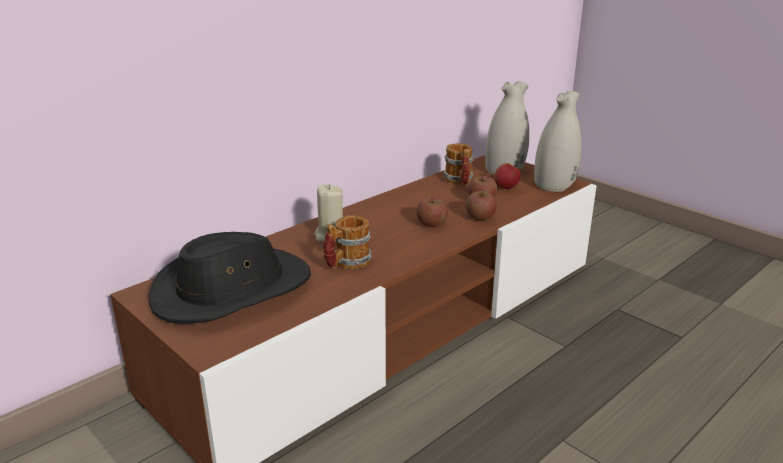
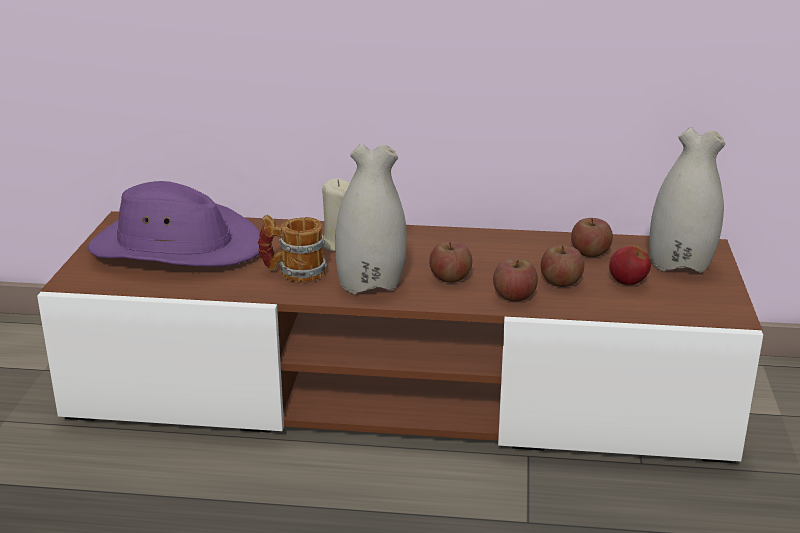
camera: 50 degrees right, 0 degrees up
(231, 290) = (176, 248): black hat -> purple hat
(459, 182) = (590, 253): mug -> apple
(554, 185) = (700, 307): white vase -> white vase (371, 284)

